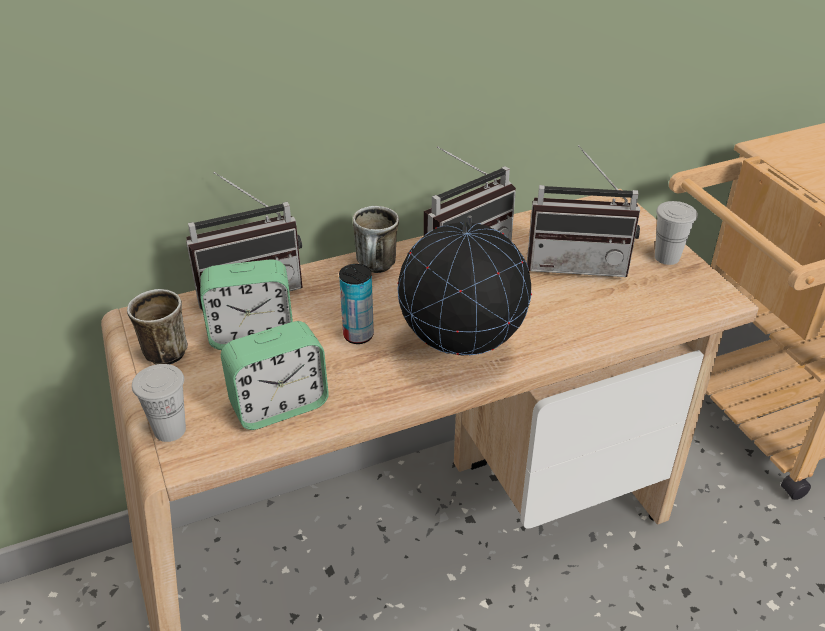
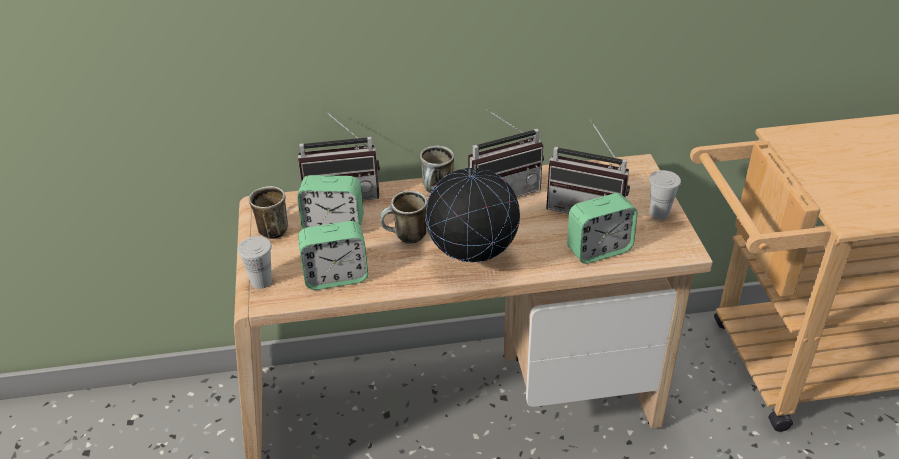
camera: 15 degrees right, 0 degrees up
(358, 335) = (405, 238): can -> mug
(616, 313) = (599, 250): none -> alarm clock

